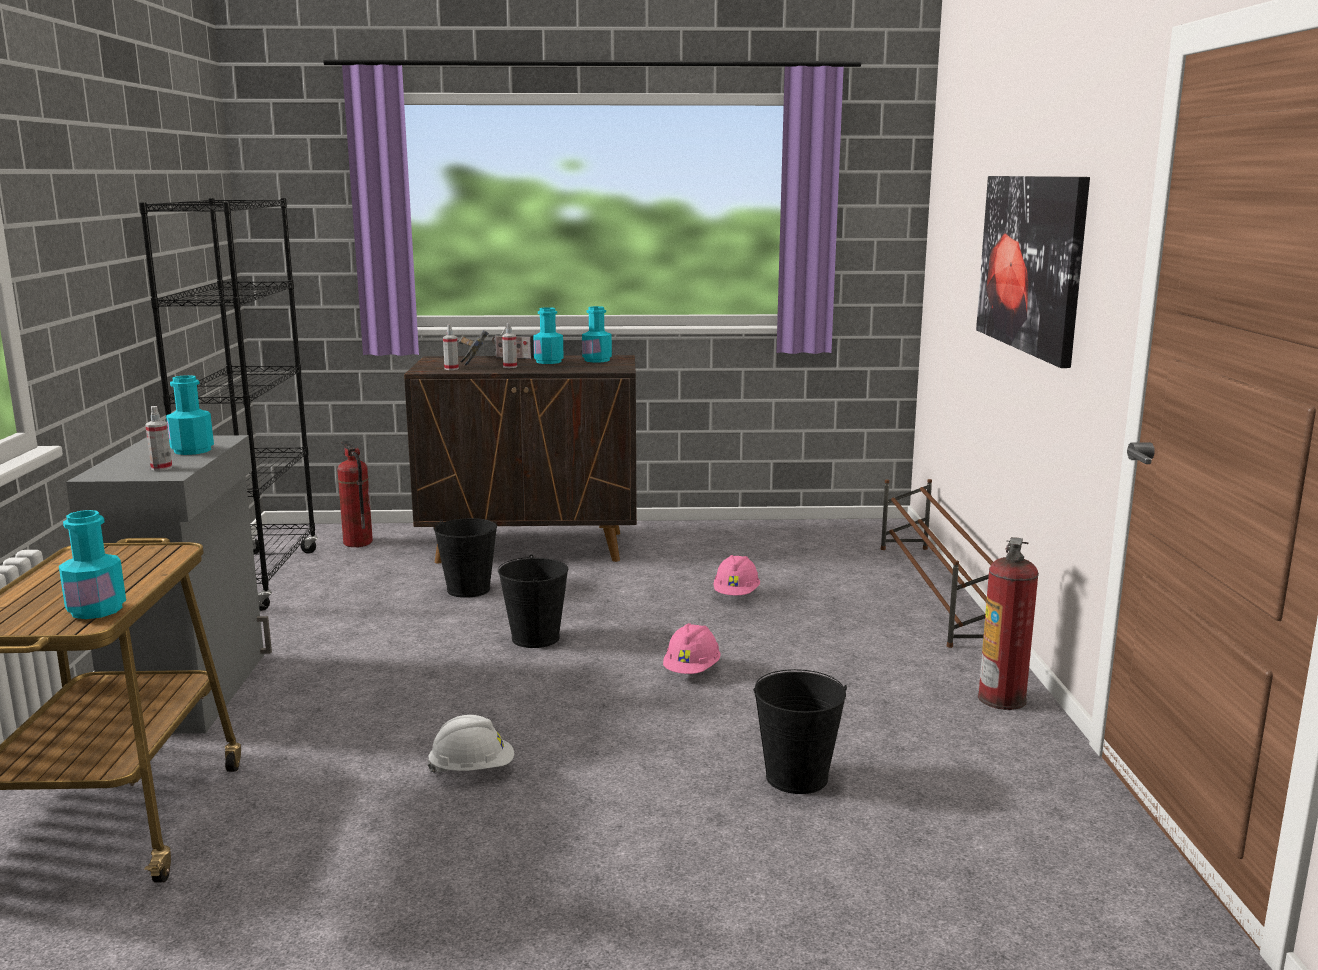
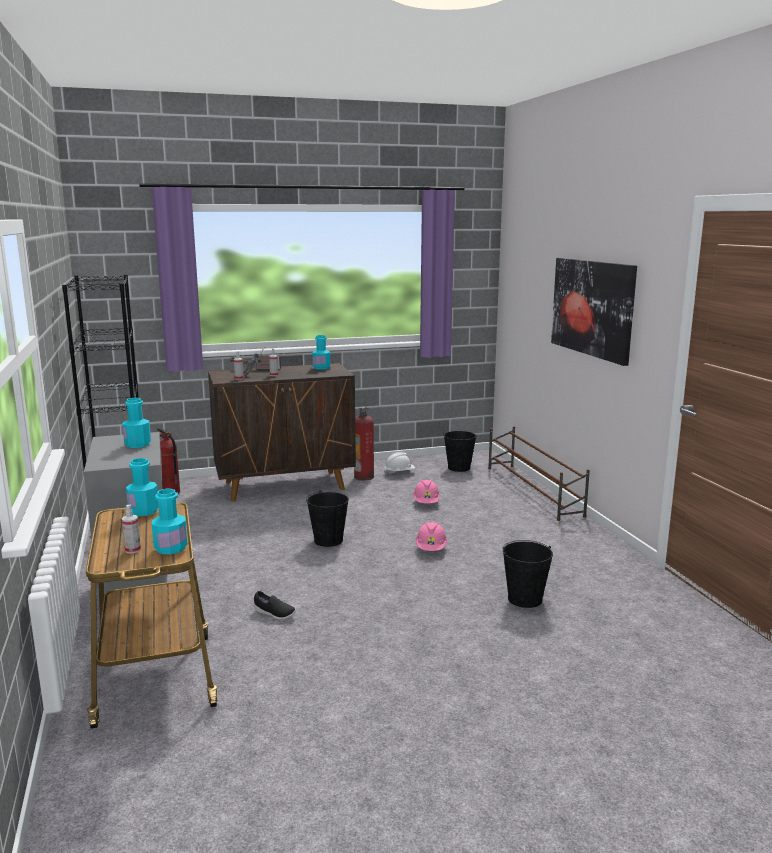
camera: 15 degrees left, 0 degrees up
(161, 468) = (134, 457): spray bottle -> spray bottle (132, 550)
(365, 745) = (274, 614): none -> black shoe
(468, 589) = (265, 515): black bucket -> black bucket (459, 468)
(472, 770) = (348, 619): white hard hat -> white hard hat (399, 473)
(548, 362) = (293, 370): turquoise bottle -> turquoise bottle (144, 511)
(1002, 699) = (601, 545): fire extinguisher -> fire extinguisher (364, 477)

